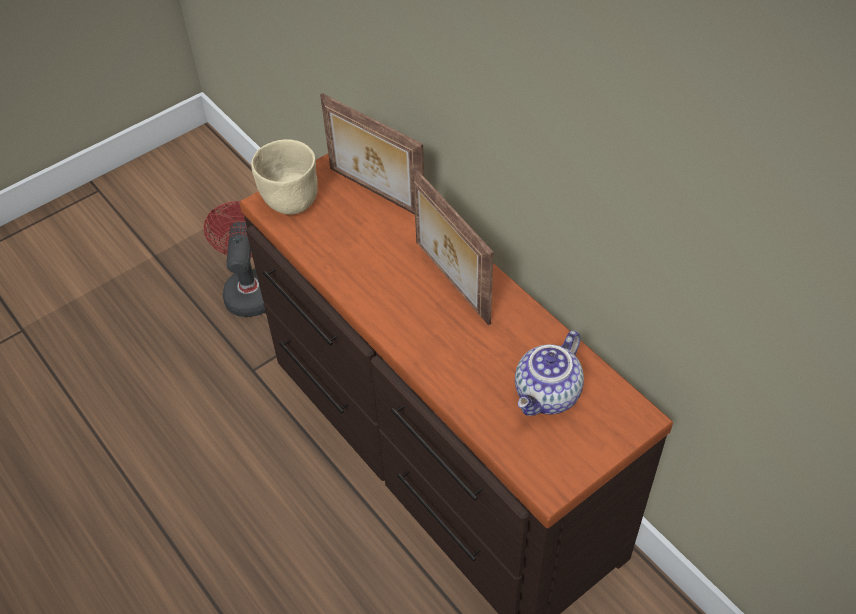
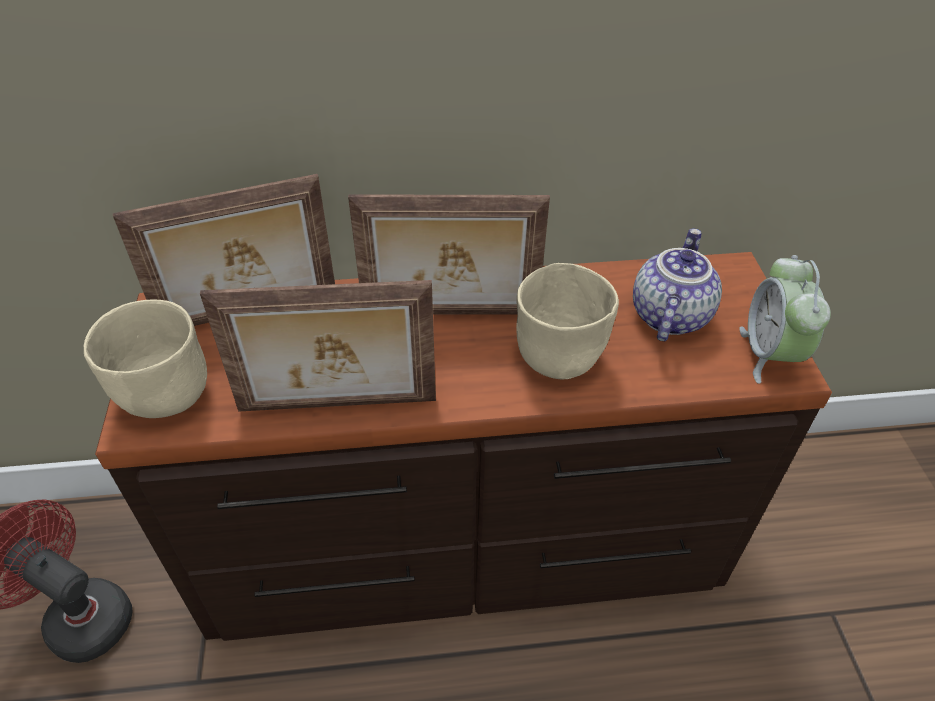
camera: 60 degrees left, 5 degrees down
(336, 273) = (337, 407): none -> picture frame
(458, 354) = (559, 356): none -> beige bowl
(548, 395) = (667, 315): teapot -> teapot turned 135 degrees counterclockwise
(556, 469) = (769, 354): none -> alarm clock

